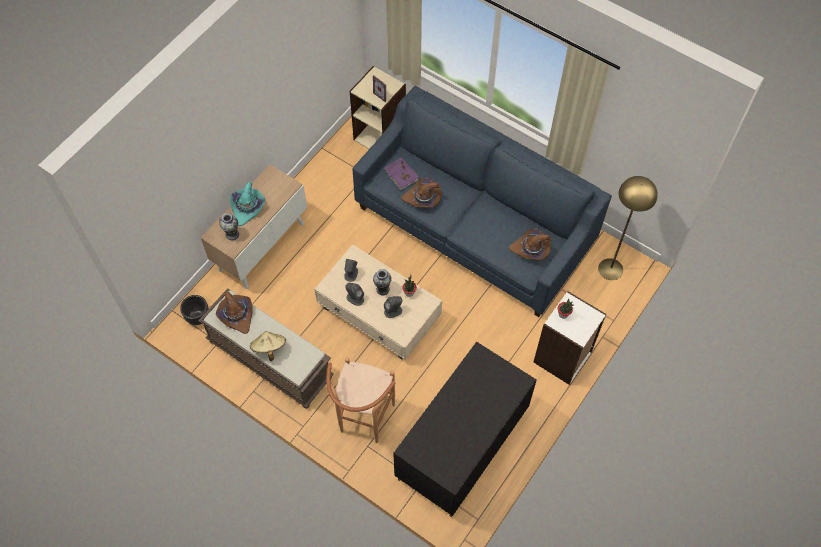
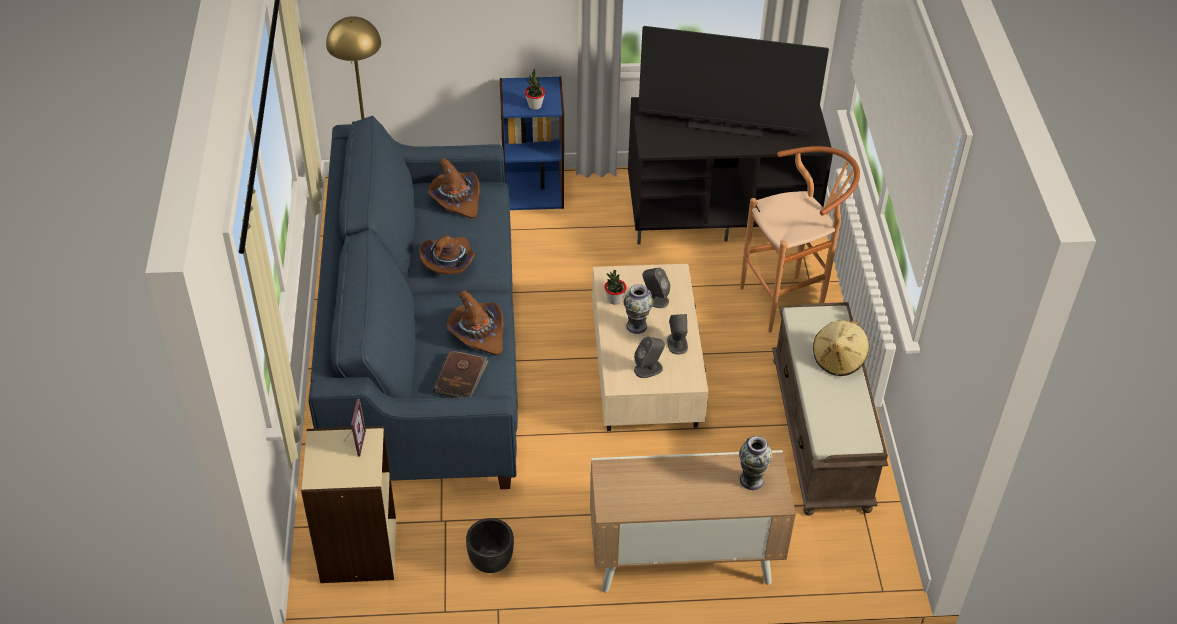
camera: 130 degrees left, 15 degrees down
(198, 317) = (856, 551): black planter -> black planter (490, 562)
(237, 315) = (837, 421): brown hat -> brown hat (449, 261)
(248, 207) = (693, 494): turquoise hat -> none
(401, 175) = (461, 377): purple book -> brown book
(464, 409) = (725, 128): none -> television
(563, 357) = (533, 189): white bookcase -> blue bookcase

